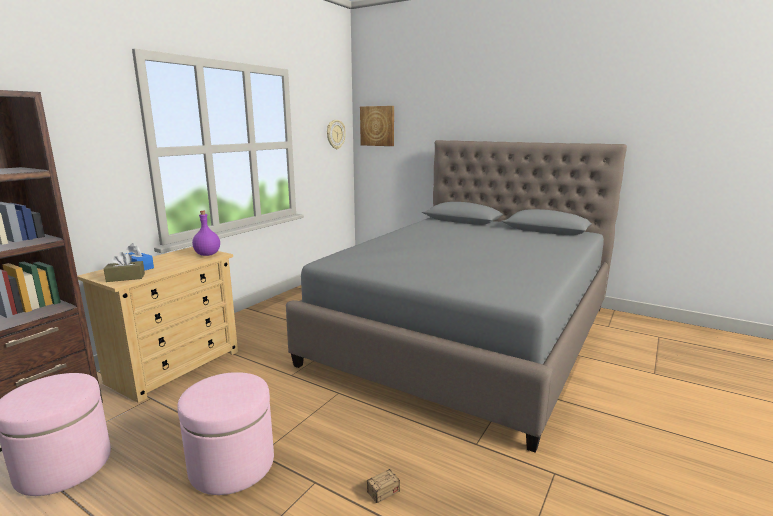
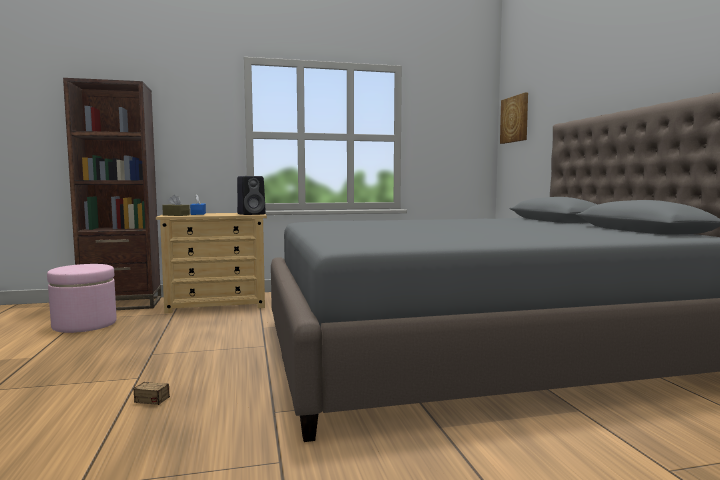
camera: 45 degrees right, 10 degrees down
(207, 254) = (252, 214): purple bottle -> black speaker
(232, 465) = (129, 352): pink ottoman -> none
(335, 134) = (467, 131): wall clock -> none

